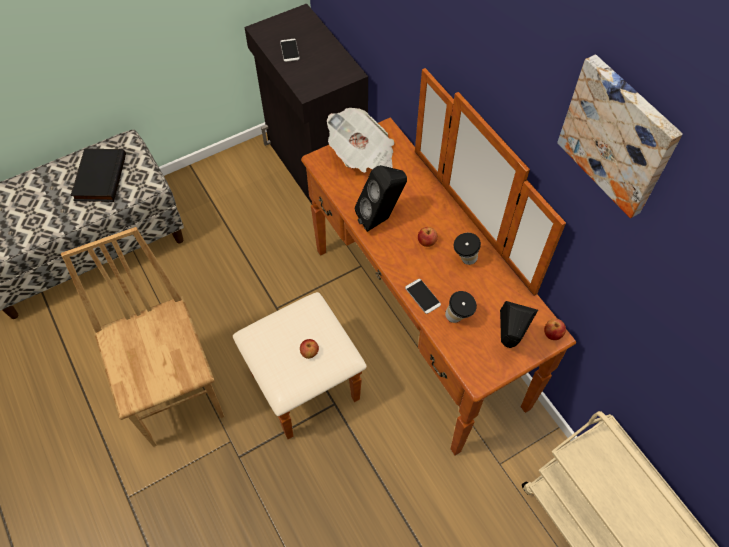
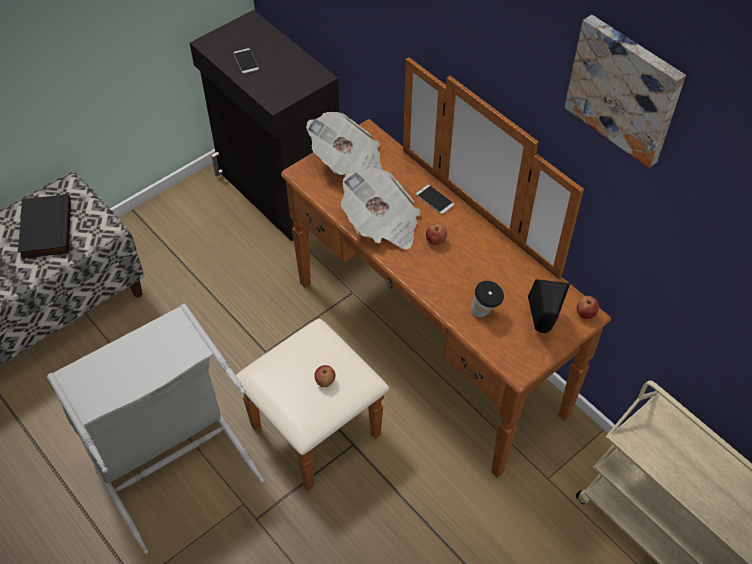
camera: 10 degrees left, 5 degrees down
(178, 393) = (172, 461): brown chair -> grey laundry basket
(381, 218) = (381, 224): black speaker -> newspaper
(422, 296) = (443, 296): phone -> phone (435, 199)
(464, 260) = (479, 254): cup -> none

